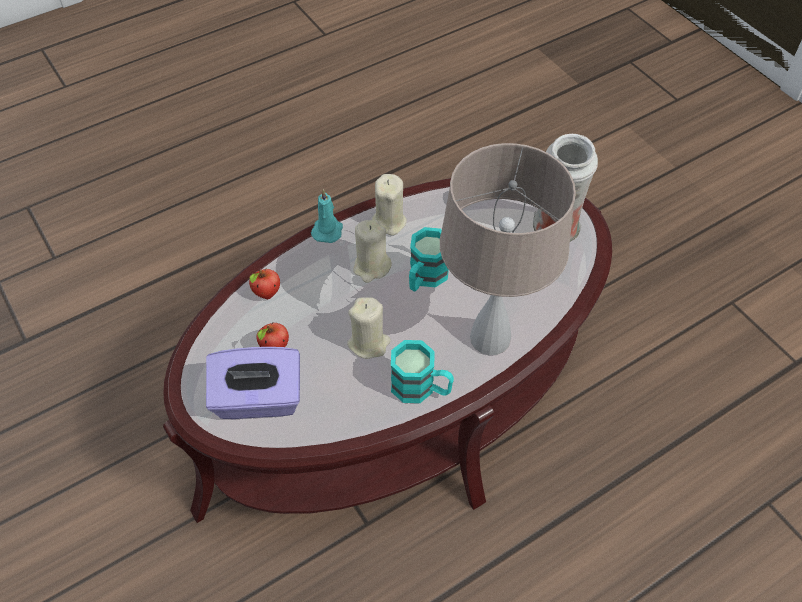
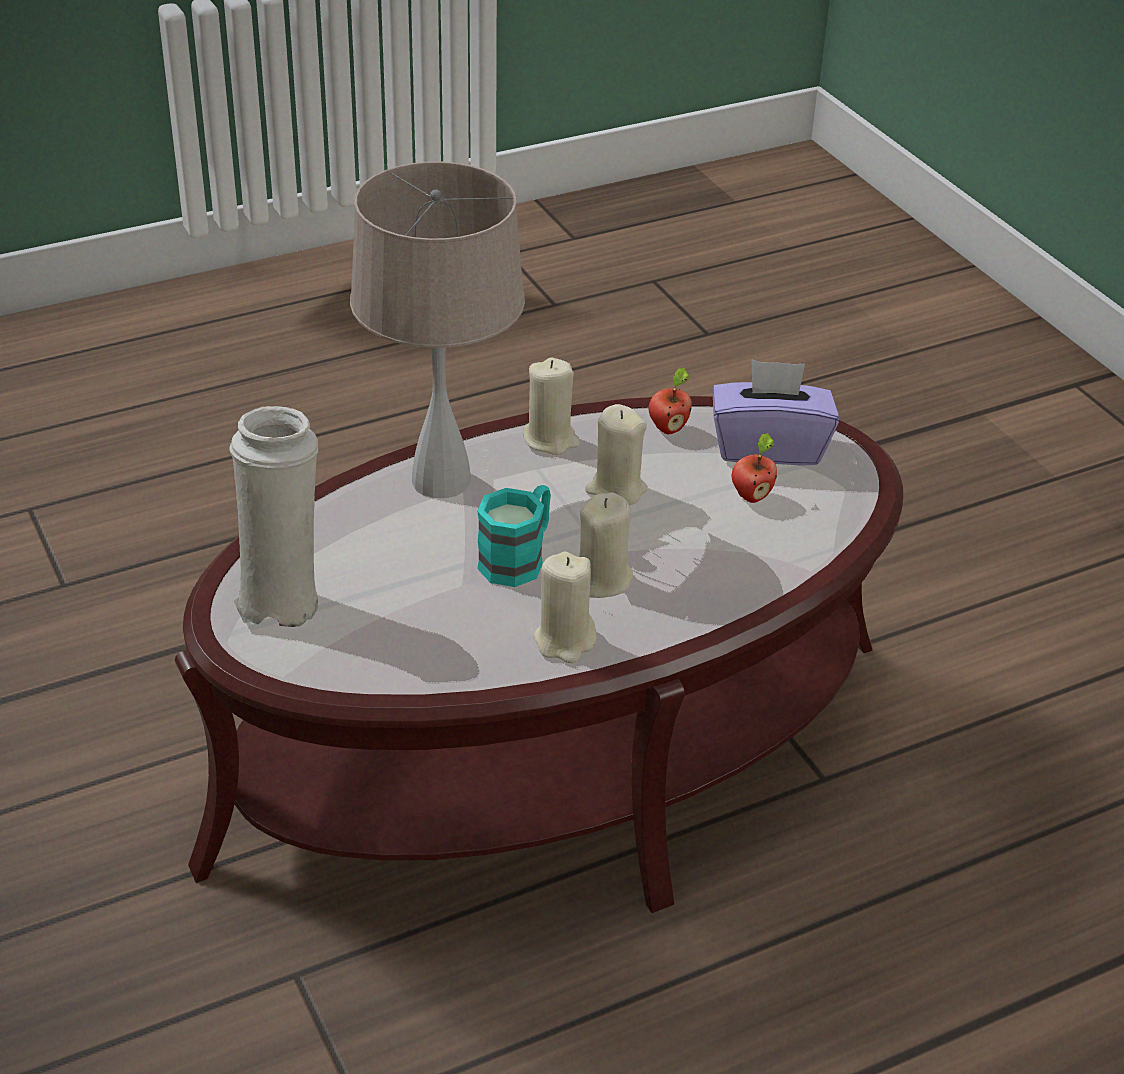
camera: 175 degrees left, 15 degrees down
(267, 295) = (770, 559): apple -> apple (668, 428)
(327, 230) = (672, 638): turquoise candle -> none
(421, 388) = (550, 439): turquoise mug -> beige candle

